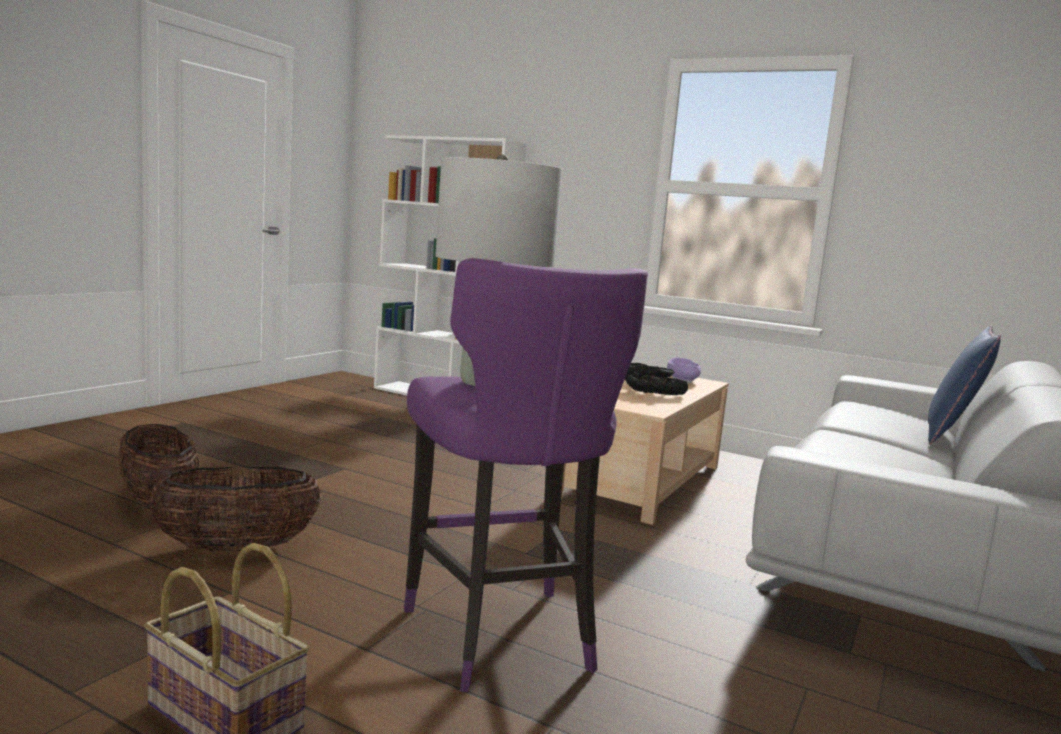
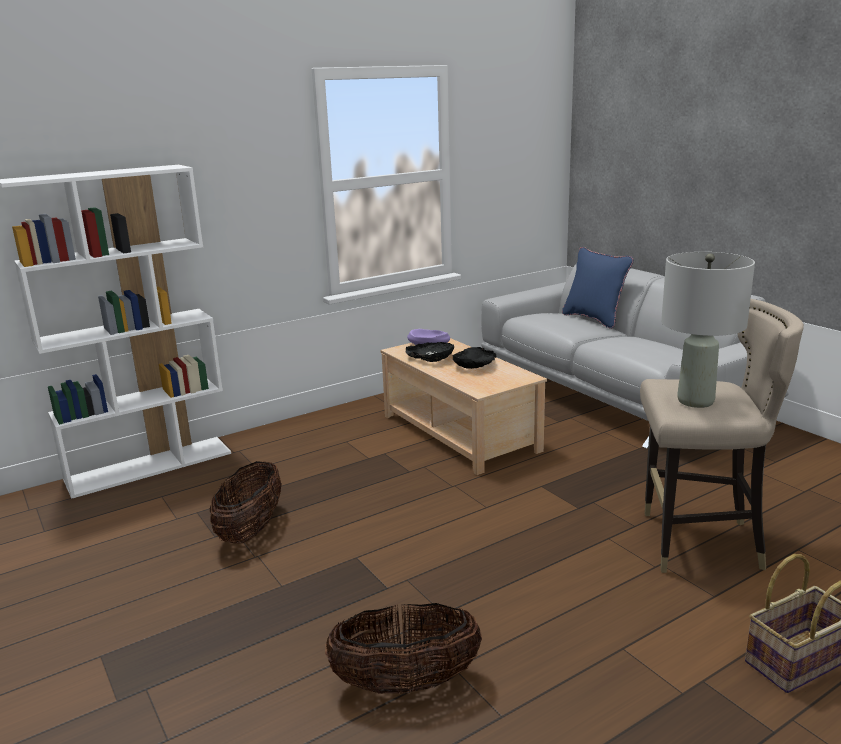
camera: 60 degrees left, 10 degrees up
(237, 548) = (536, 638): basket -> basket (250, 530)
(500, 635) = (698, 543): purple stool -> beige stool

